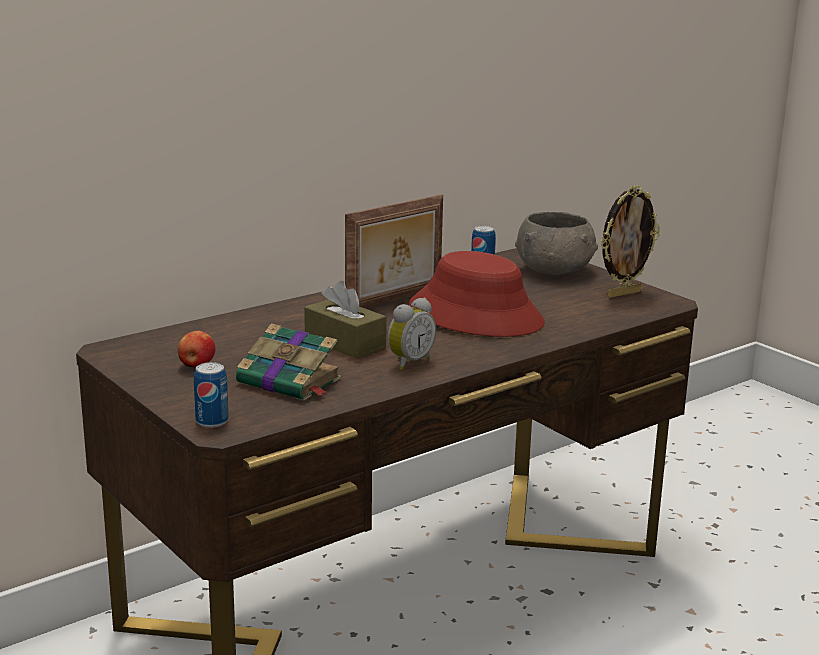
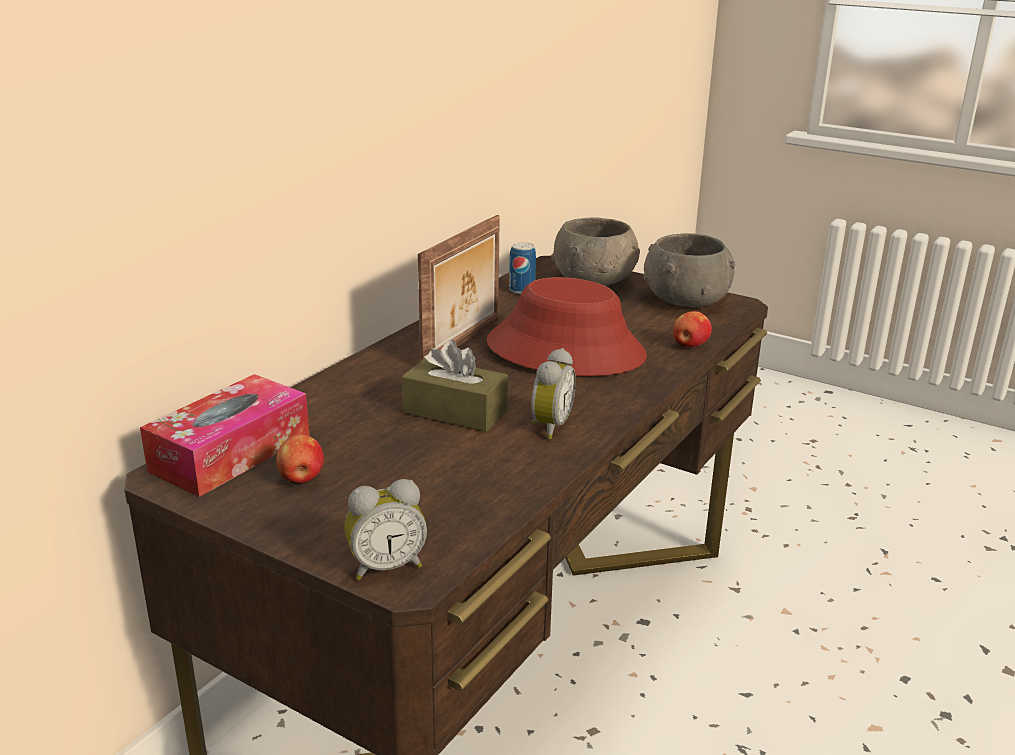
camera: 20 degrees left, 5 degrees up
(161, 343) = (231, 453): none -> tissue box
(212, 421) = (386, 566): can -> alarm clock
(290, 382) = (436, 481): book -> none
(588, 326) = (689, 346): none -> apple
(623, 293) = (686, 300): picture frame -> grey bowl

